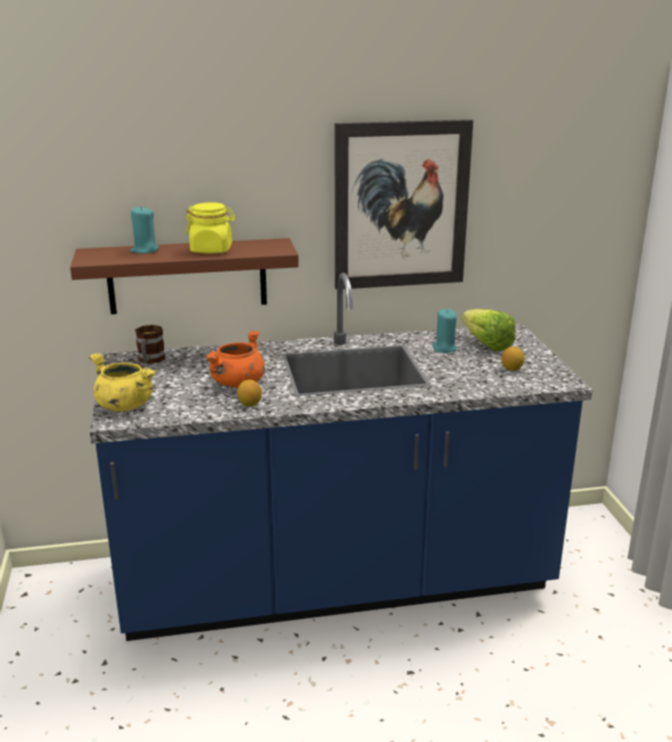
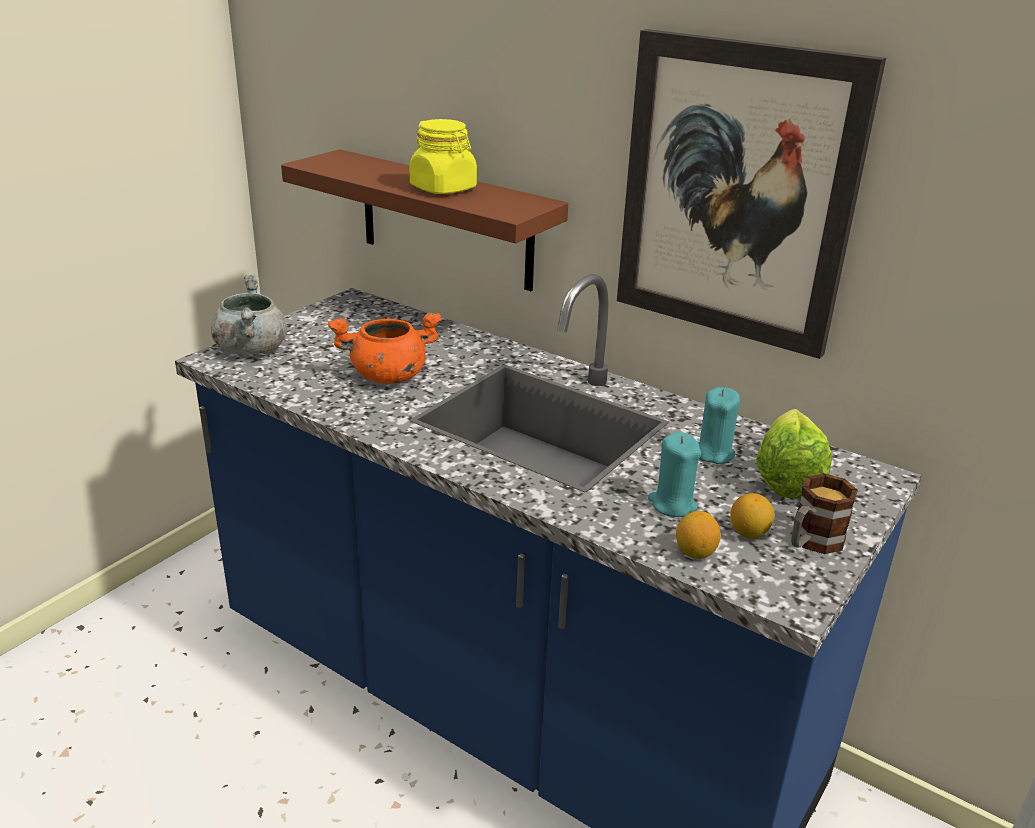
camera: 45 degrees right, 5 degrees up
(124, 405) = (251, 348): yellow cooking pot -> grey cooking pot
(144, 250) = (384, 169): turquoise candle -> turquoise candle (672, 504)
(150, 360) = (369, 313): mug -> mug (811, 542)
(249, 404) = (347, 405): lemon -> lemon (695, 552)

